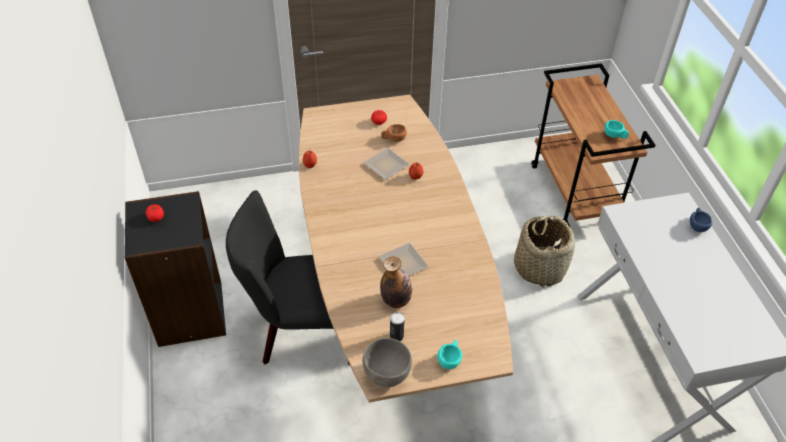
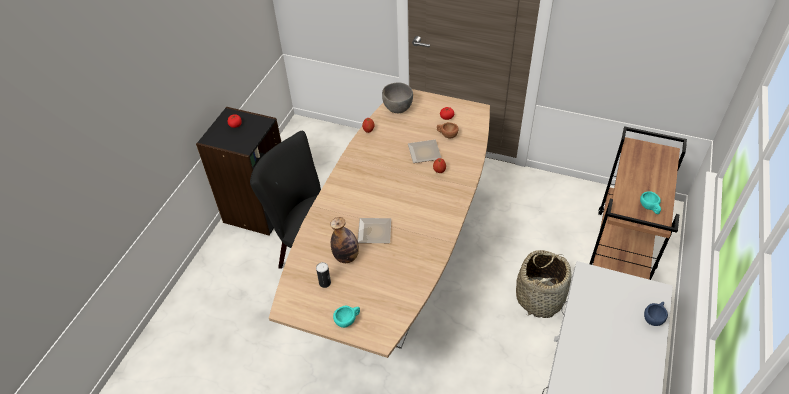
camera: 35 degrees right, 0 degrees up
(386, 374) = (294, 306): grey bowl -> grey bowl (397, 108)

